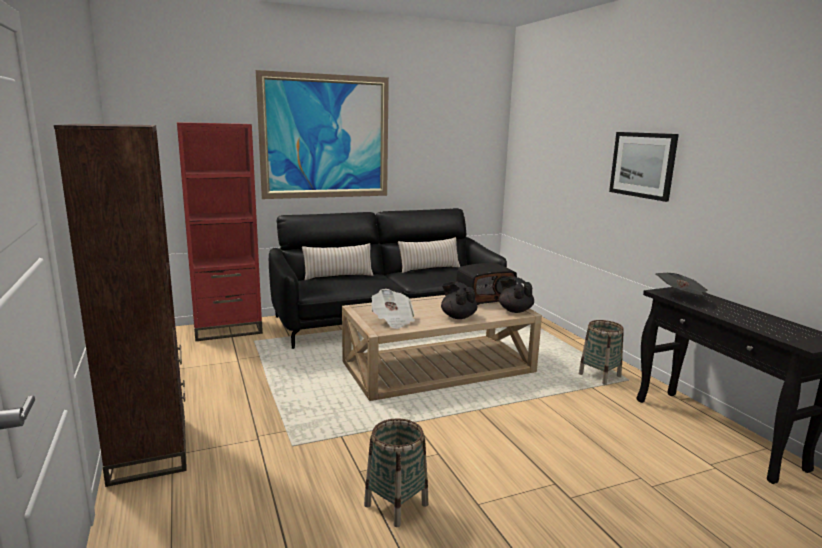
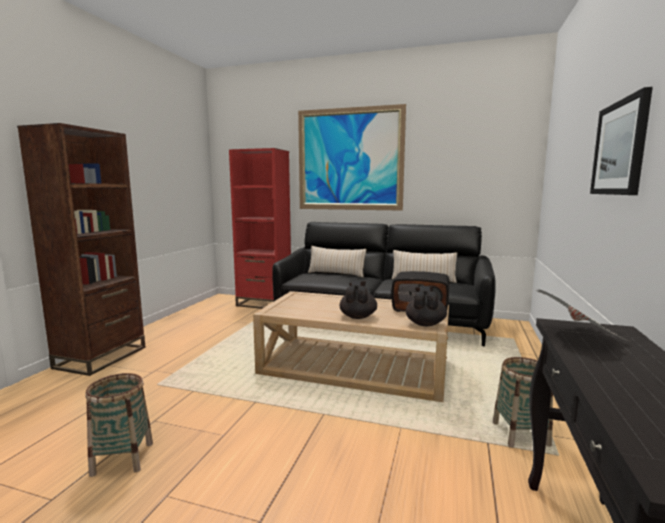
camera: 40 degrees right, 5 degrees down
(393, 320) = (297, 307): newspaper -> none

